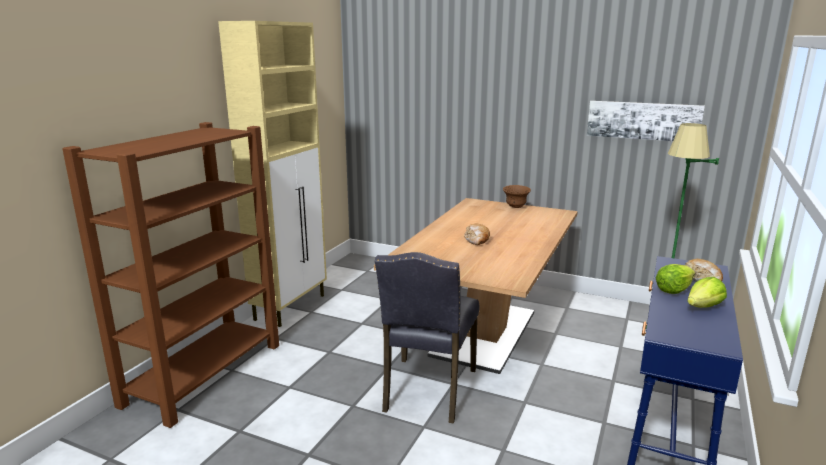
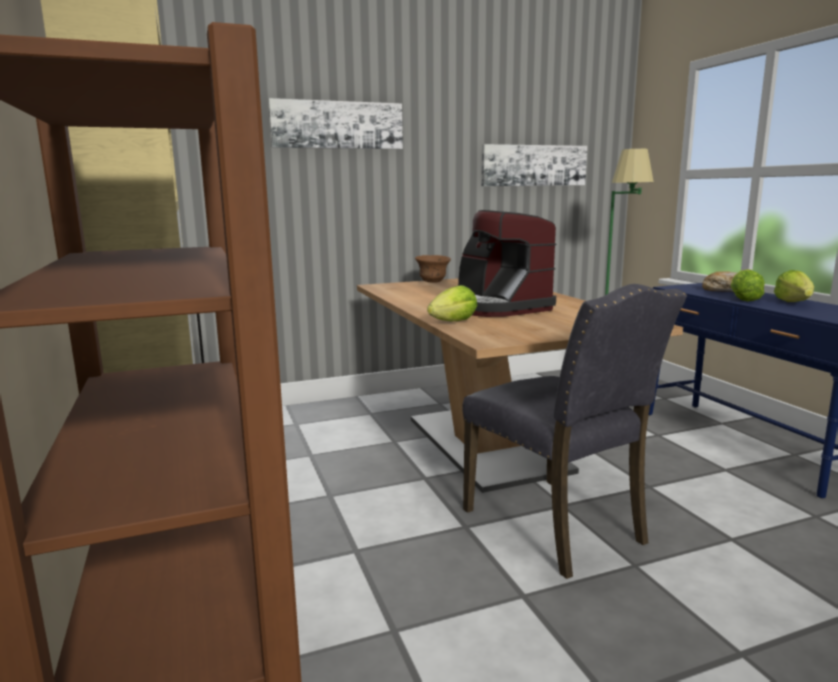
camera: 45 degrees left, 5 degrees down
(419, 244) = (453, 322): none -> lettuce
(473, 83) = (337, 125): none -> picture
(477, 240) = (496, 307): bread -> coffee machine

